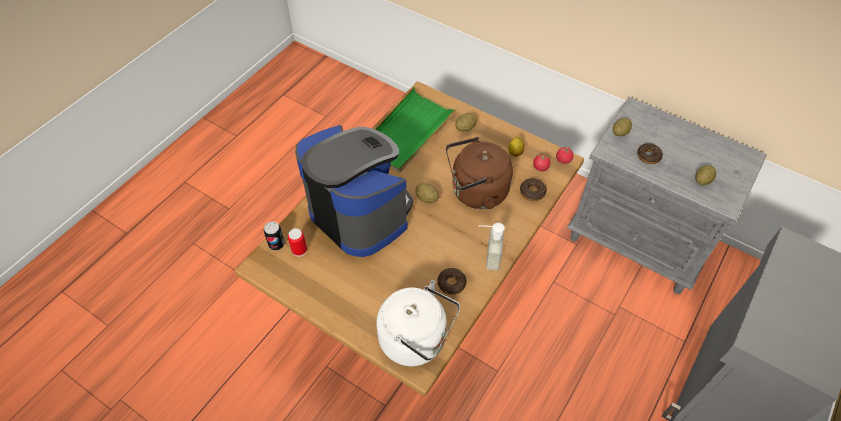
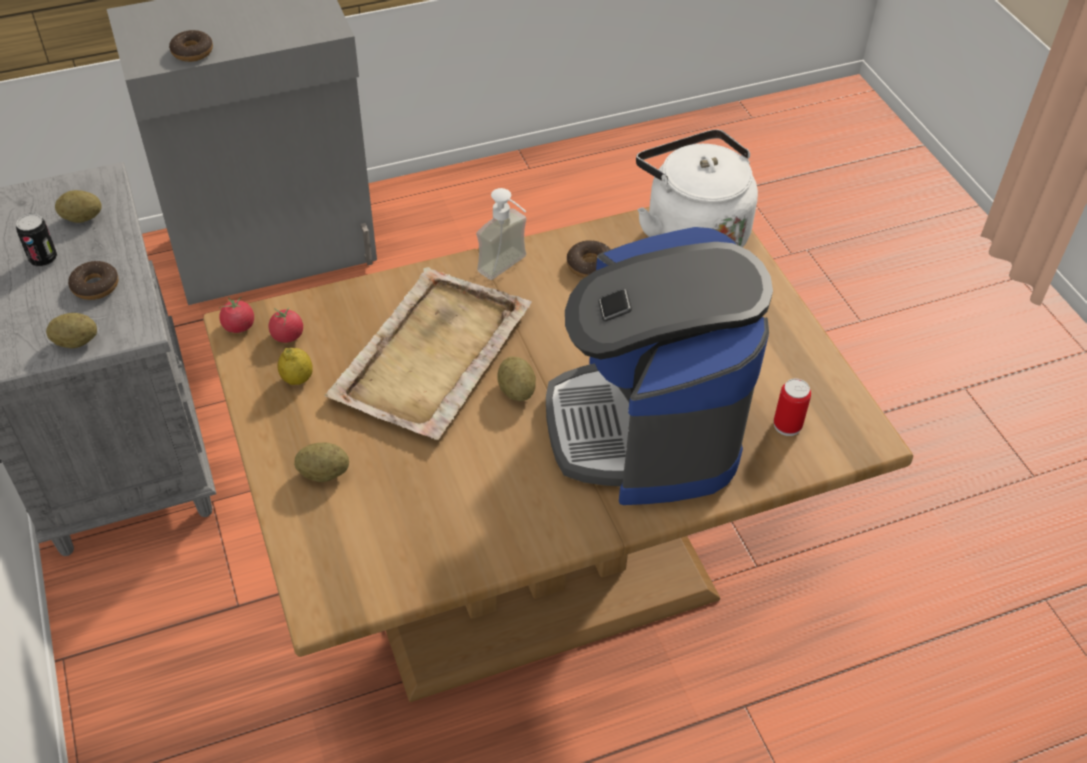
camera: 145 degrees left, 5 degrees down
(276, 244) = (821, 455): can -> can (43, 259)
(408, 132) = (435, 529): green tray -> none
(476, 192) = (430, 356): brown kettle -> beige tray
(532, 192) = (347, 309): donut -> donut (192, 52)

